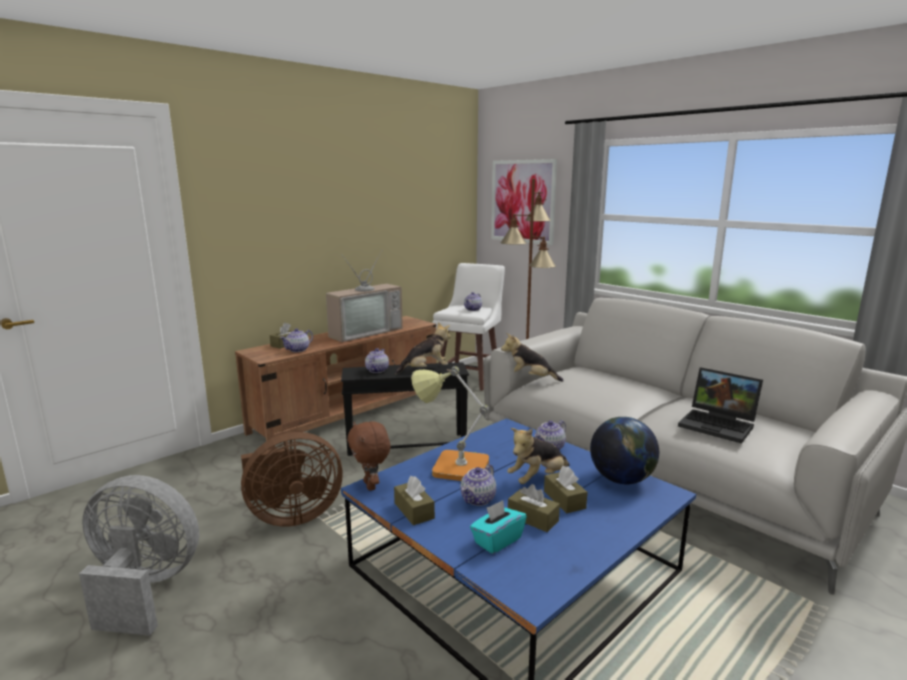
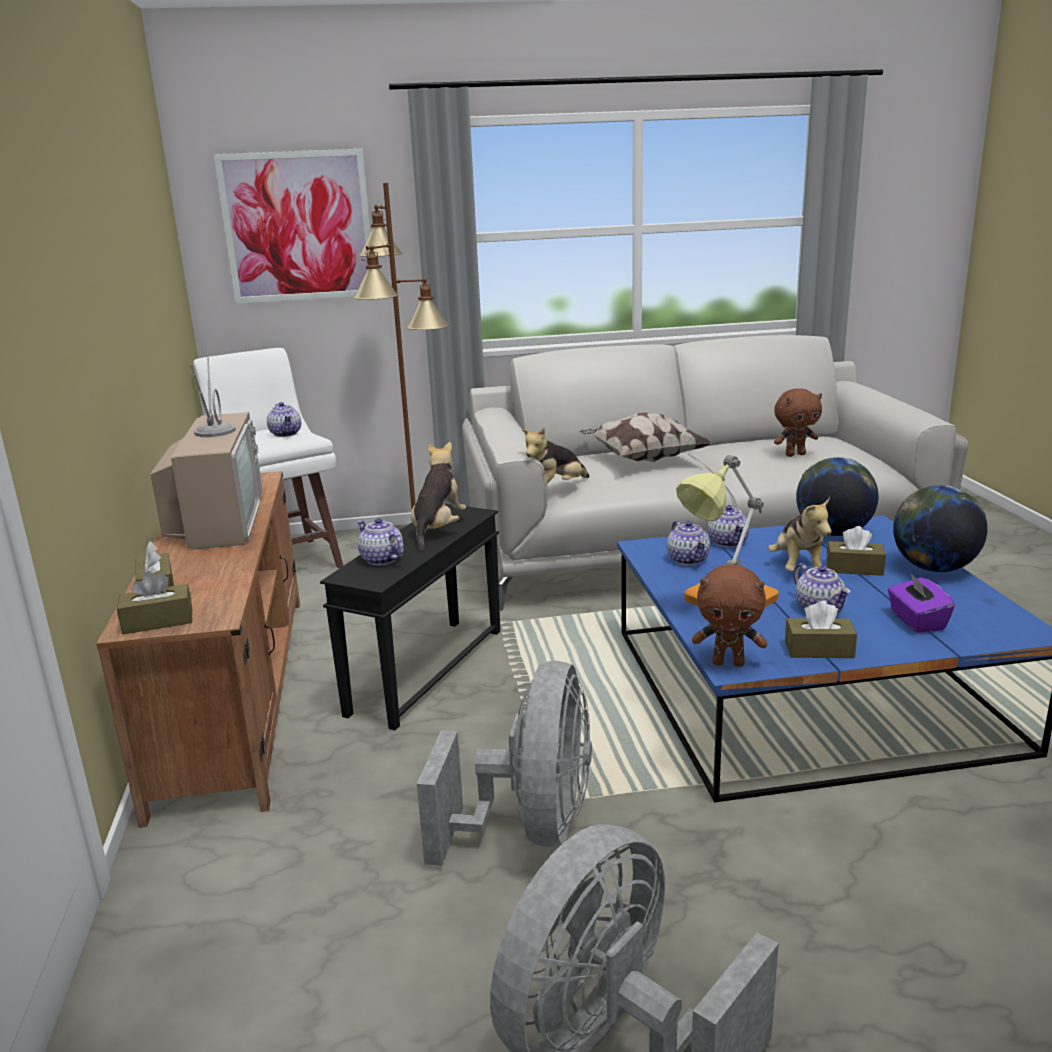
camera: 55 degrees left, 5 degrees up
(291, 516) = (531, 828): brown fan -> grey fan
(298, 350) = (219, 584): teapot -> teapot (688, 559)
(497, 540) = (916, 621): turquoise tissue box -> purple tissue box
(532, 518) = (882, 593): brown tissue box -> brown tissue box (158, 621)
(609, 533) = (934, 569): none -> globe
(617, 385) = (642, 459): none -> pillow
(719, 425) = (795, 454): laptop -> brown plush toy

